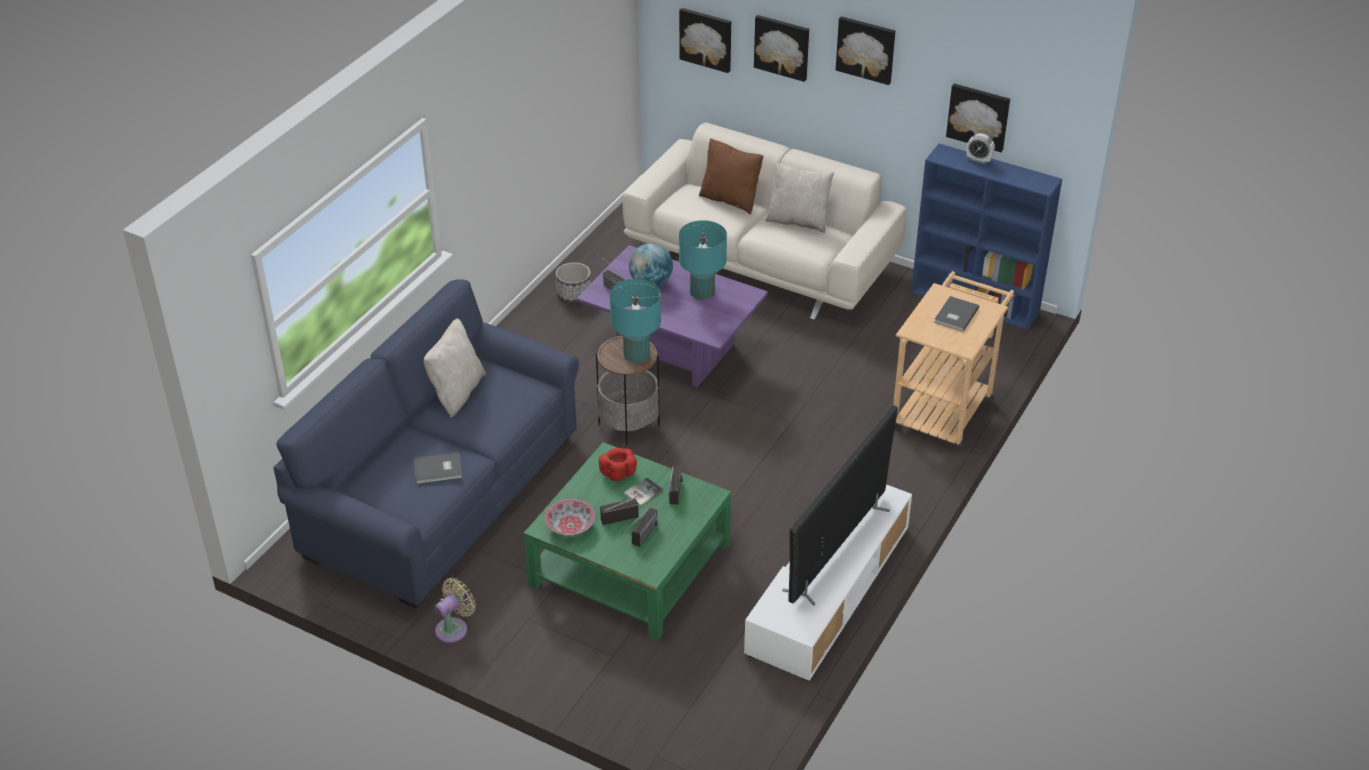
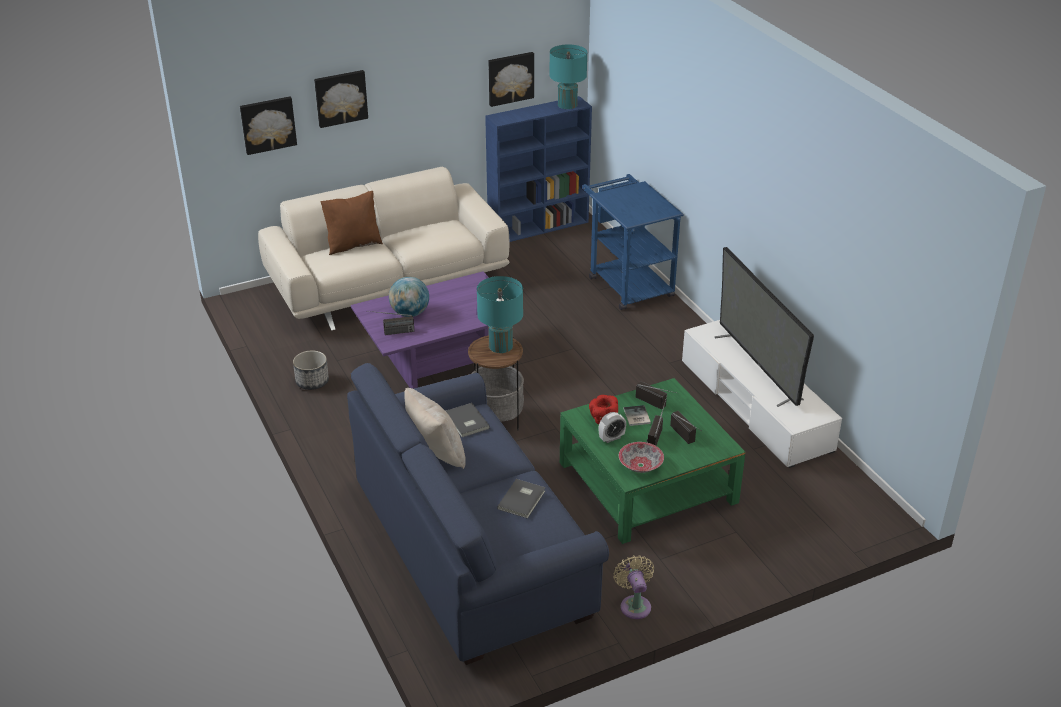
camera: 55 degrees left, 5 degrees down
(702, 292) = (449, 296): turquoise table lamp -> turquoise table lamp (567, 104)
(798, 221) = (416, 230): beige pillow -> none
(866, 49) = (414, 65): picture -> none
(945, 407) = (627, 283): beige cart -> blue cart
(955, 315) = (633, 201): grey book -> grey book (466, 422)
(979, 160) = (523, 111): alarm clock -> alarm clock (611, 438)

